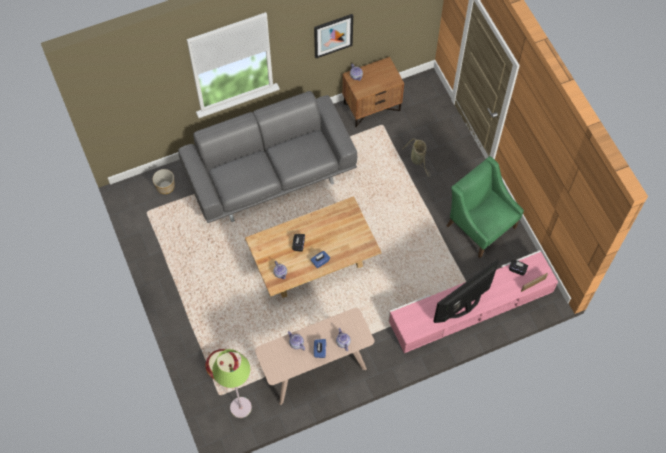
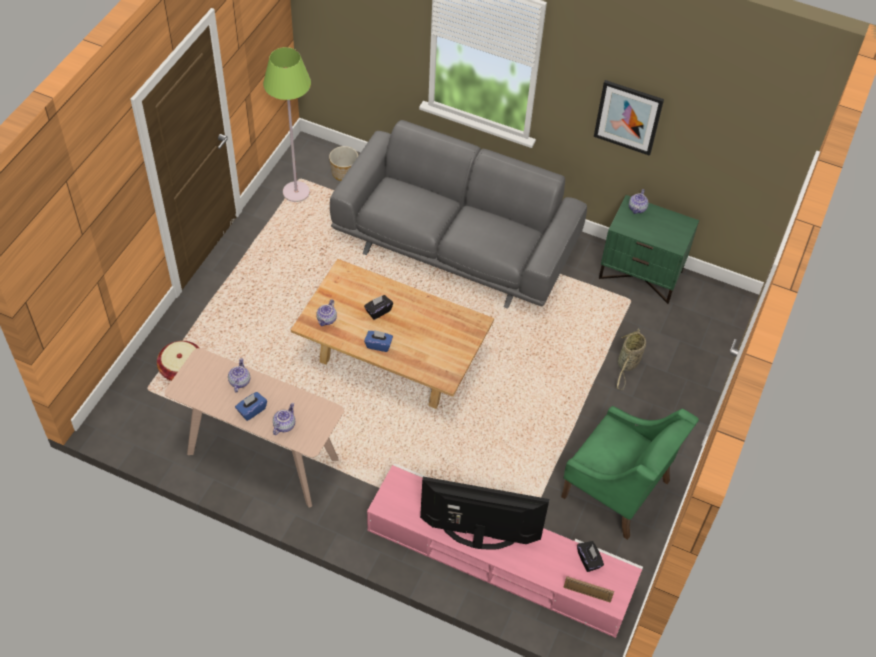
camera: 45 degrees right, 10 degrees down
(240, 407) = (149, 419): green floor lamp -> green floor lamp (296, 192)
(372, 106) = (641, 274): brown nightstand -> green nightstand
(480, 225) = (616, 490): green armchair -> green armchair turned 120 degrees clockwise

